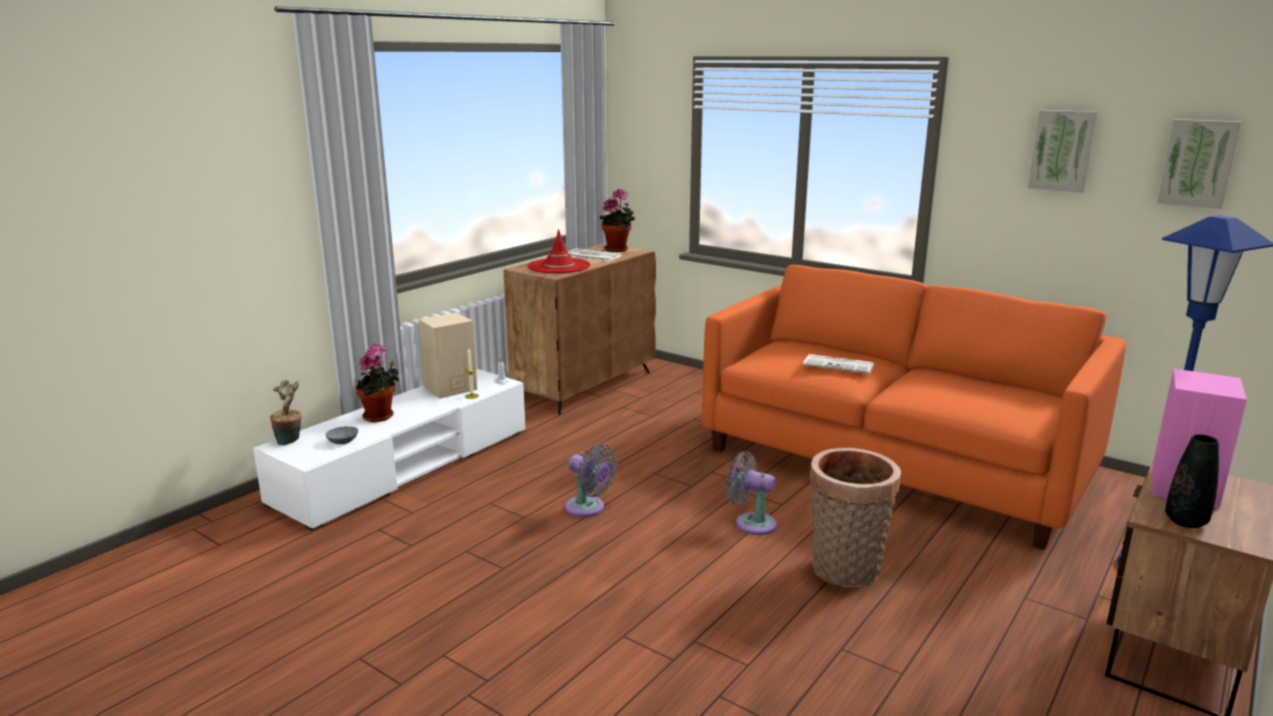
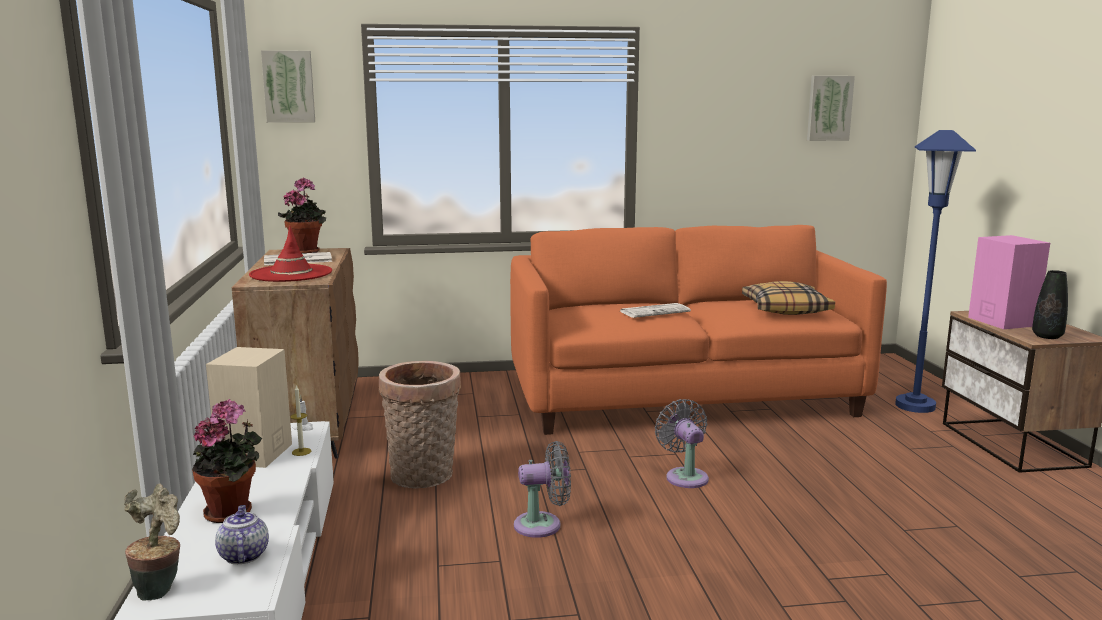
camera: 45 degrees left, 5 degrees down
(343, 440) = (243, 555): grey bowl -> teapot
(751, 523) = (685, 476): grey fan -> grey fan turned 90 degrees clockwise
(845, 572) = (805, 480): basket -> basket (423, 477)
(987, 399) = (786, 309): none -> pillow
(1062, 150) = (738, 105): picture -> picture (289, 86)

